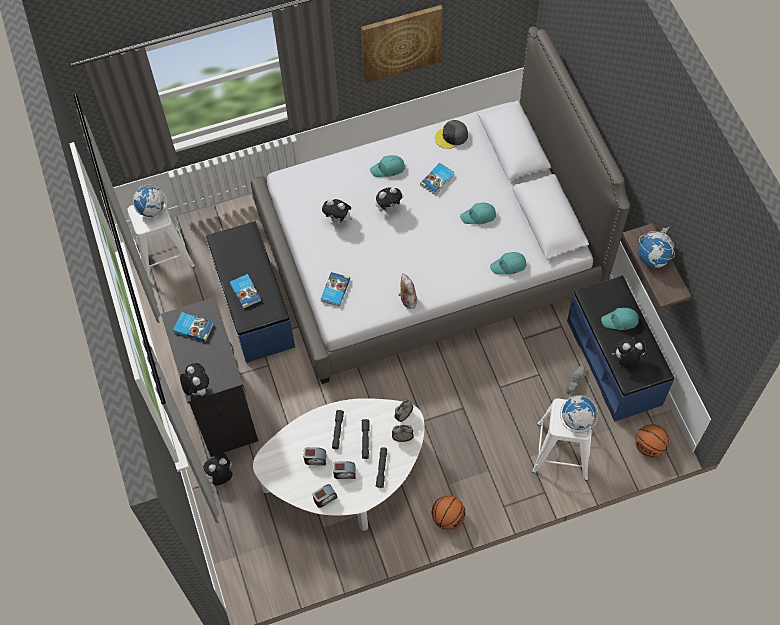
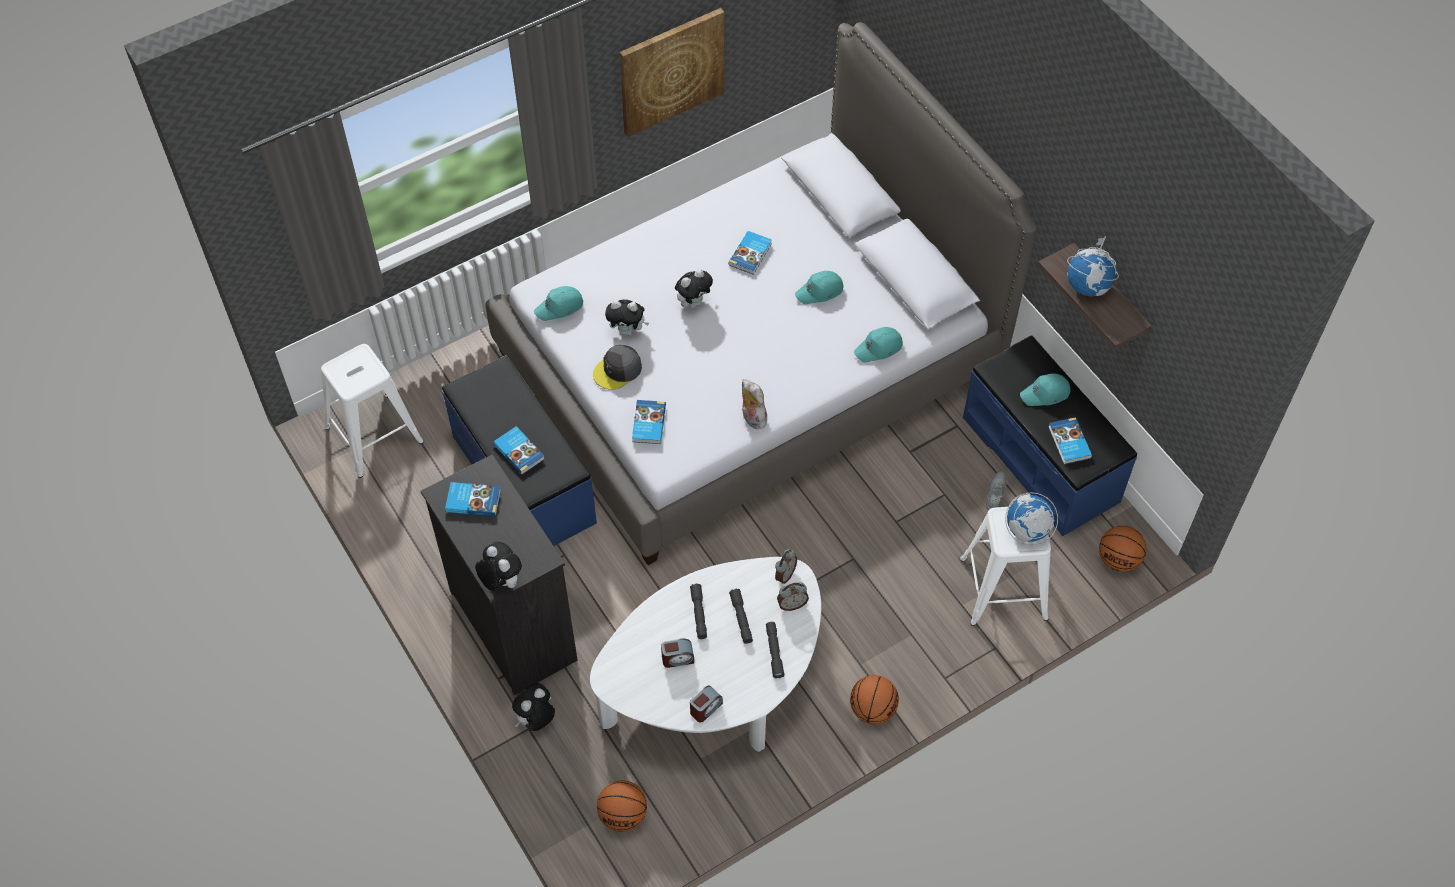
camera: 15 degrees left, 5 degrees down
(152, 210) = (357, 364): globe -> none
(261, 555) = (623, 815): none -> basketball
(344, 473) = (724, 669): alarm clock -> none
(388, 169) = (678, 252): turquoise cap -> turquoise cap (560, 307)
(451, 136) = (754, 195): grey cap -> grey cap (618, 370)
(626, 360) = (1068, 443): plush toy -> book

